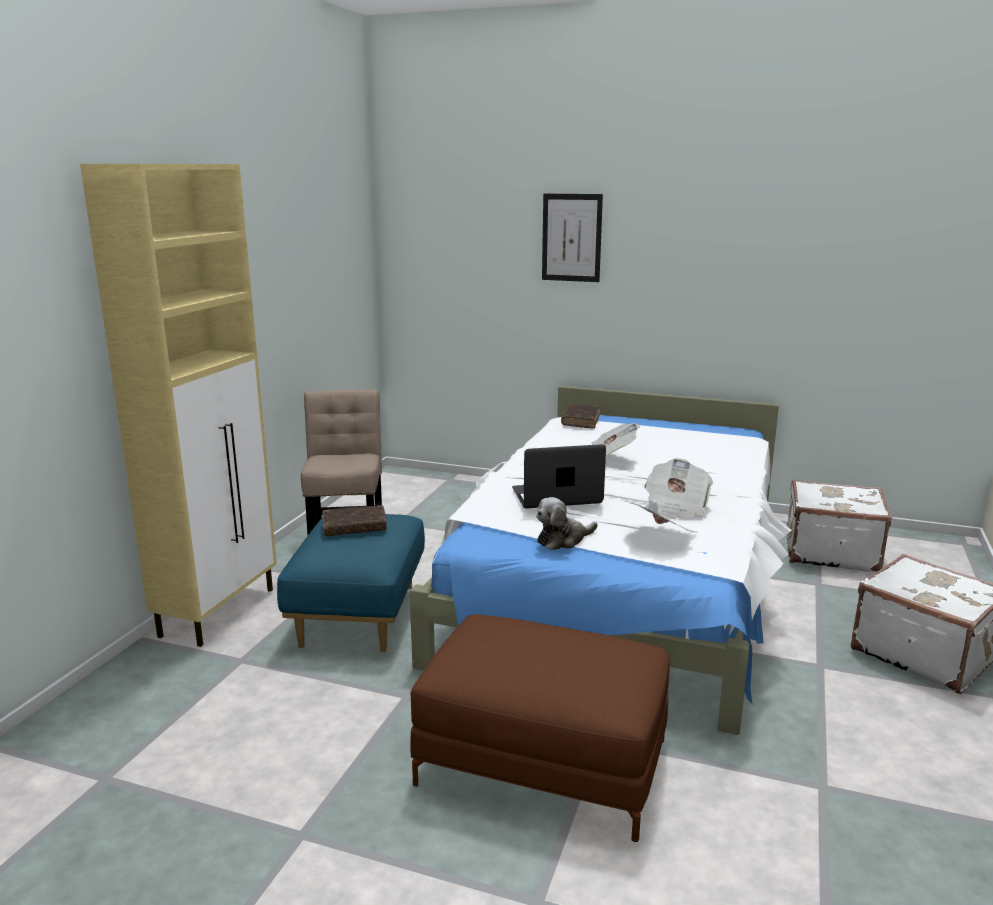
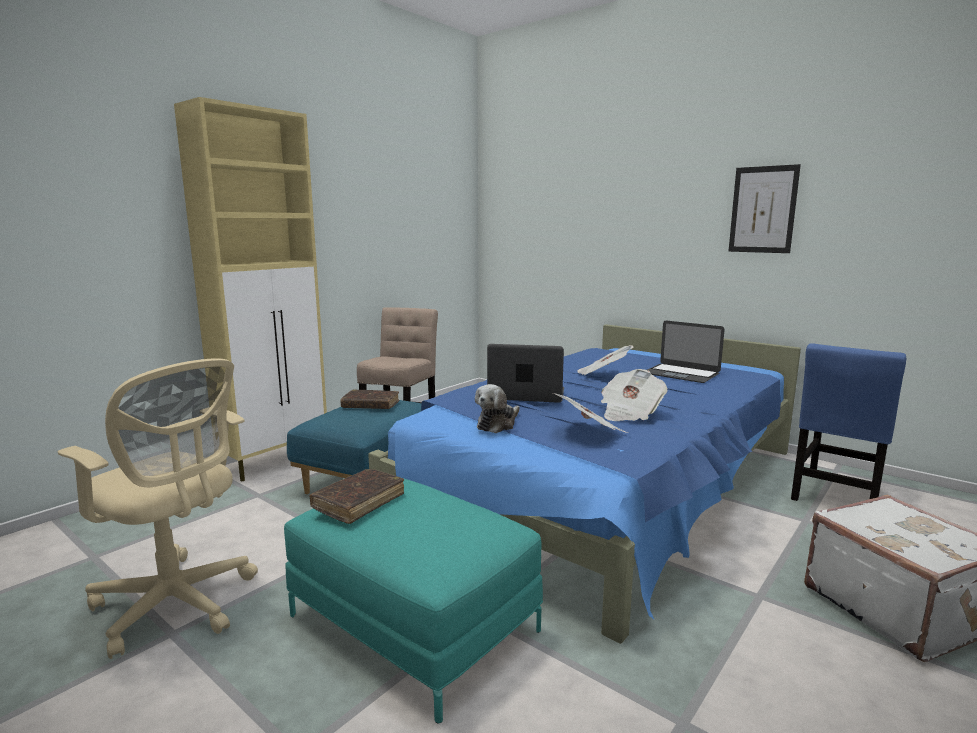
camera: 20 degrees right, 5 degrees down
(277, 806) = (178, 606): none -> beige office chair
(543, 760) = (414, 621): brown ottoman -> turquoise ottoman
(563, 540) = (497, 424): plush toy -> plush toy turned 45 degrees counterclockwise
(571, 238) = (618, 197): picture -> picture (763, 210)
(580, 421) = (610, 351): brown book -> brown book (359, 502)
(622, 578) = (605, 486): white bed -> blue bed
(679, 446) = (681, 373): none -> laptop
(830, 552) = (836, 495): white suitcase -> blue chair

